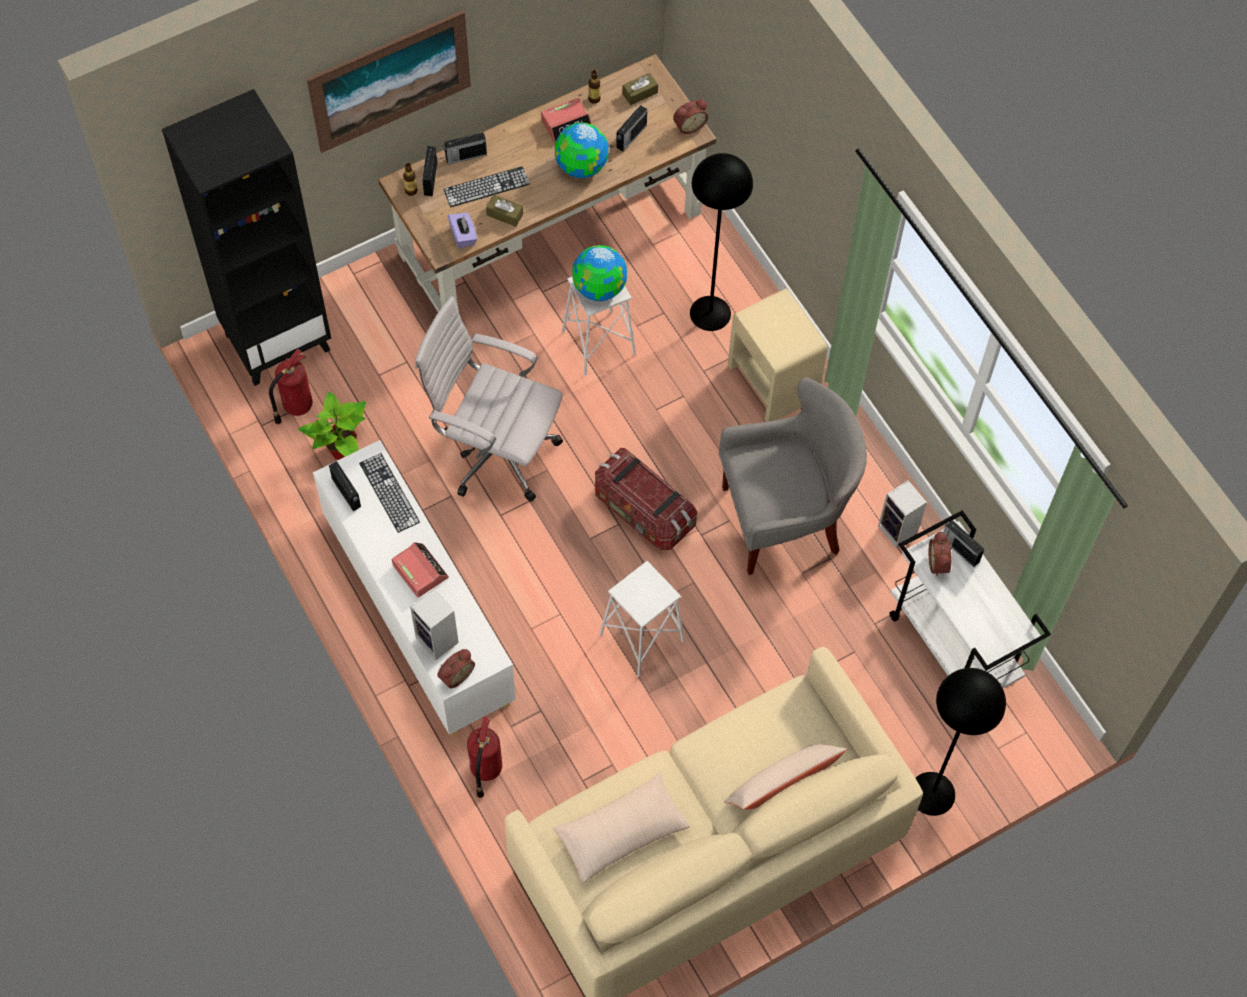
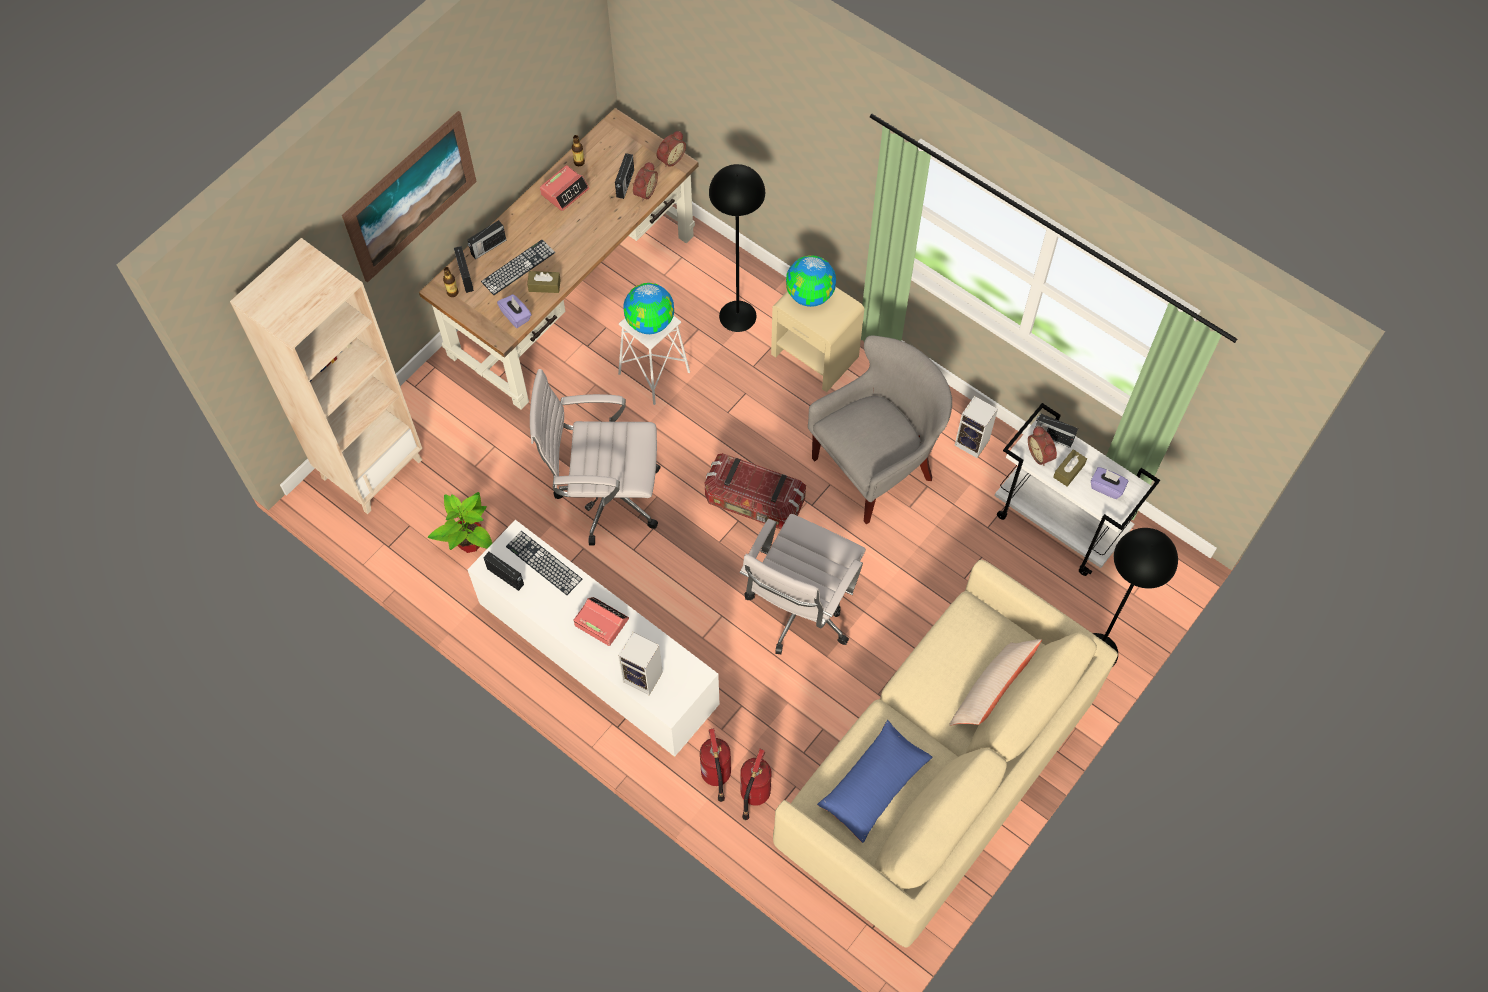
camera: 20 degrees left, 0 degrees up
(278, 341) = (372, 468): black bookcase -> beige bookcase
(296, 406) = (412, 519): fire extinguisher -> fire extinguisher (754, 794)
(455, 674) = (672, 701): alarm clock -> alarm clock (644, 191)
(581, 166) = (593, 222): globe -> globe (810, 295)
(621, 832) = (874, 784): beige pillow -> blue pillow
(640, 93) = (616, 144): brown tissue box -> brown tissue box (1068, 471)
(641, 637) = (800, 611): white stool -> white office chair
(993, 621) = (1106, 487): none -> purple tissue box

